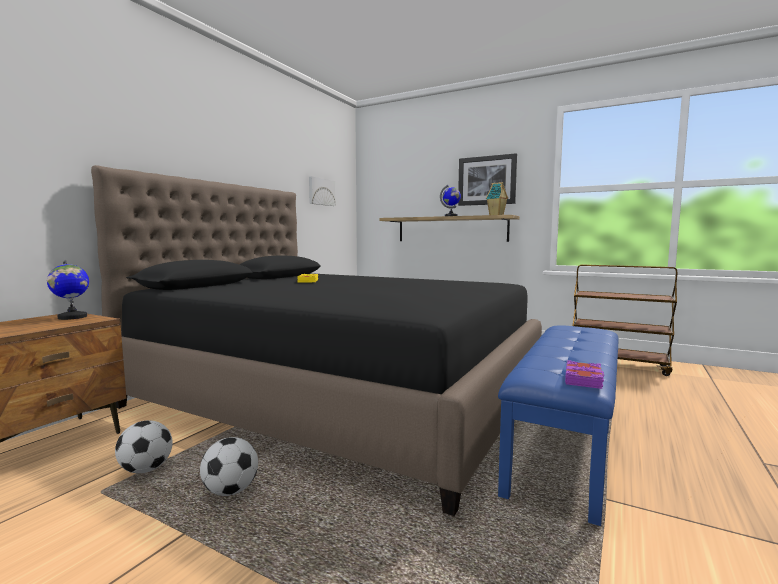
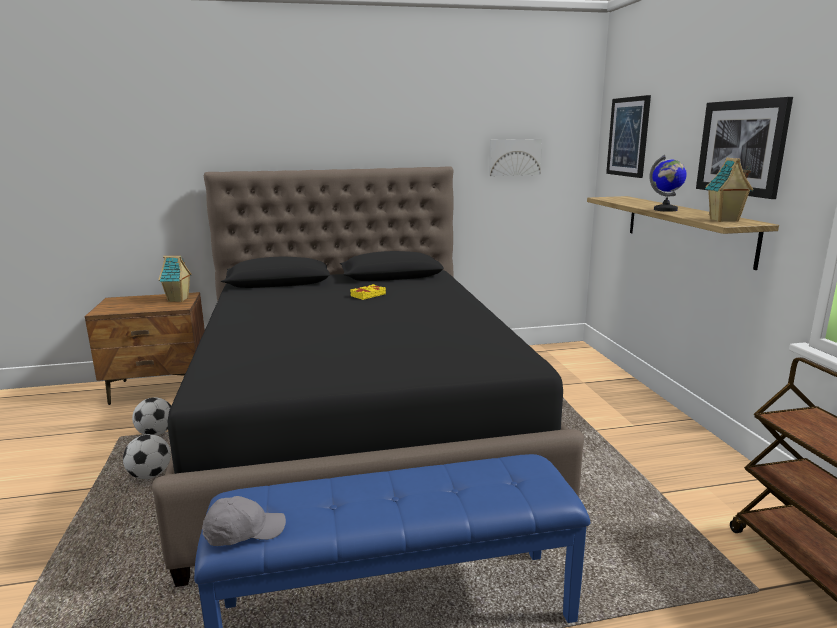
camera: 50 degrees right, 10 degrees up
(72, 317) = (178, 300): globe -> toy house
(388, 182) = (628, 137): none -> picture
(584, 379) = (244, 532): purple book -> grey cap

